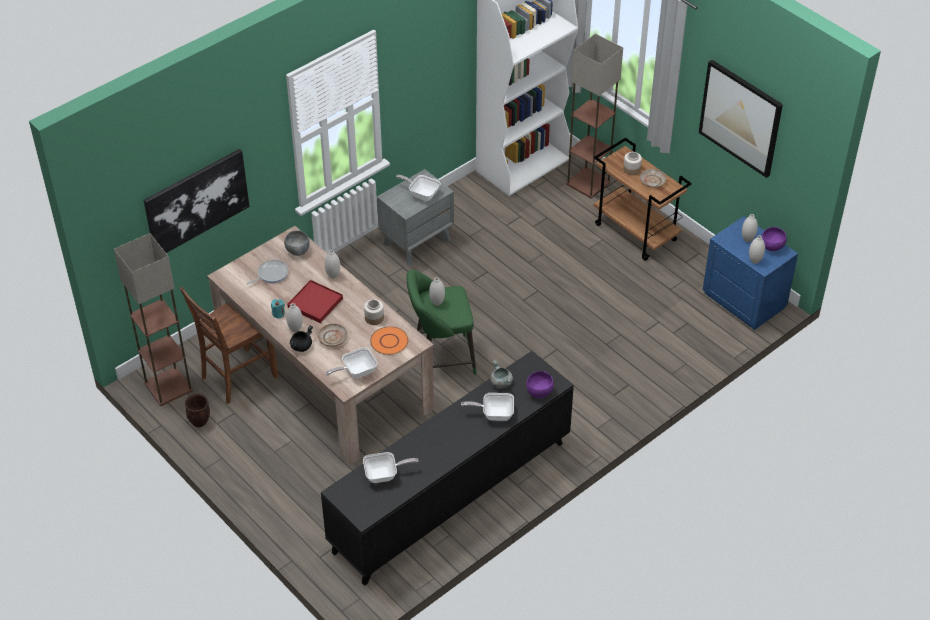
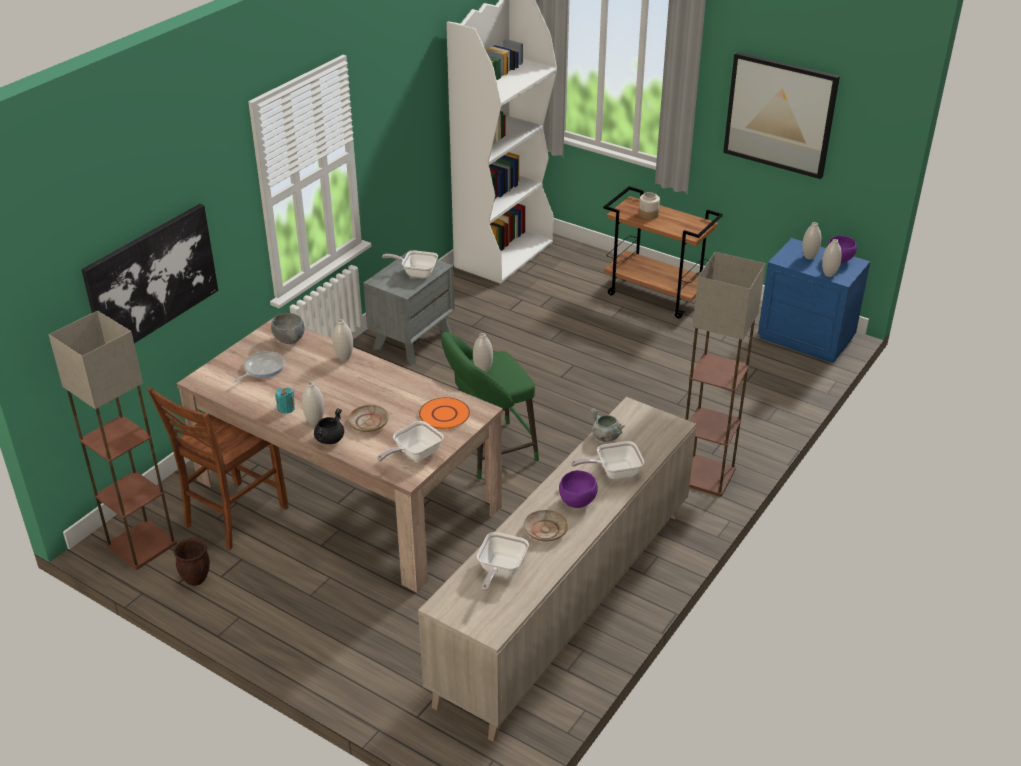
camera: 15 degrees left, 10 degrees down
(315, 303) = (331, 389): red tray -> none
(374, 318) = (415, 393): jar -> none
(384, 475) = (500, 570): frying pan -> frying pan turned 135 degrees clockwise
(451, 497) = (566, 604): black cabinet -> beige cabinet
(539, 392) = (659, 439): purple bowl -> purple bowl (578, 502)
(588, 182) = (582, 259): floor lamp -> floor lamp (705, 475)
(652, 181) = (677, 221): beige plate -> beige plate (545, 530)

